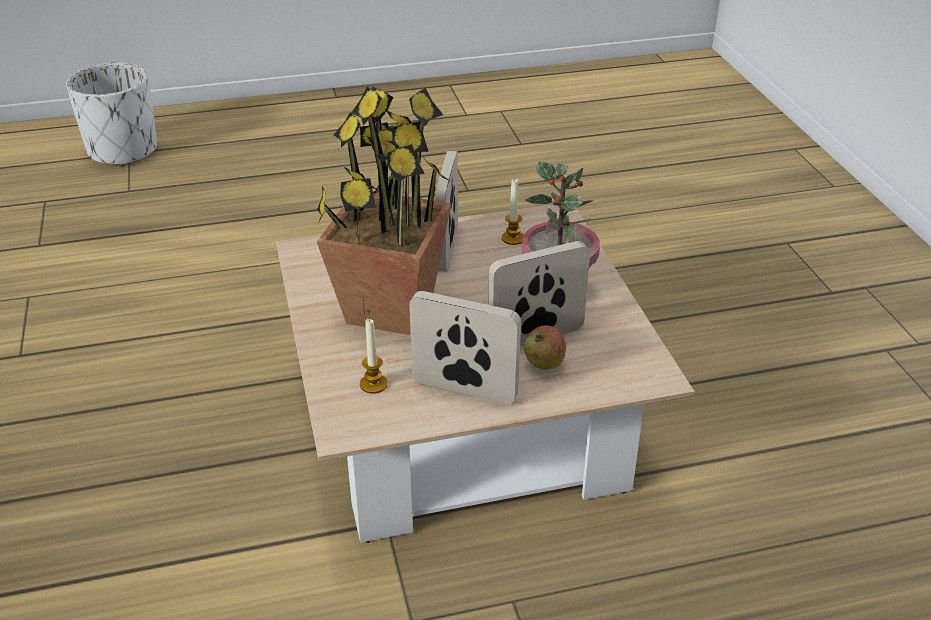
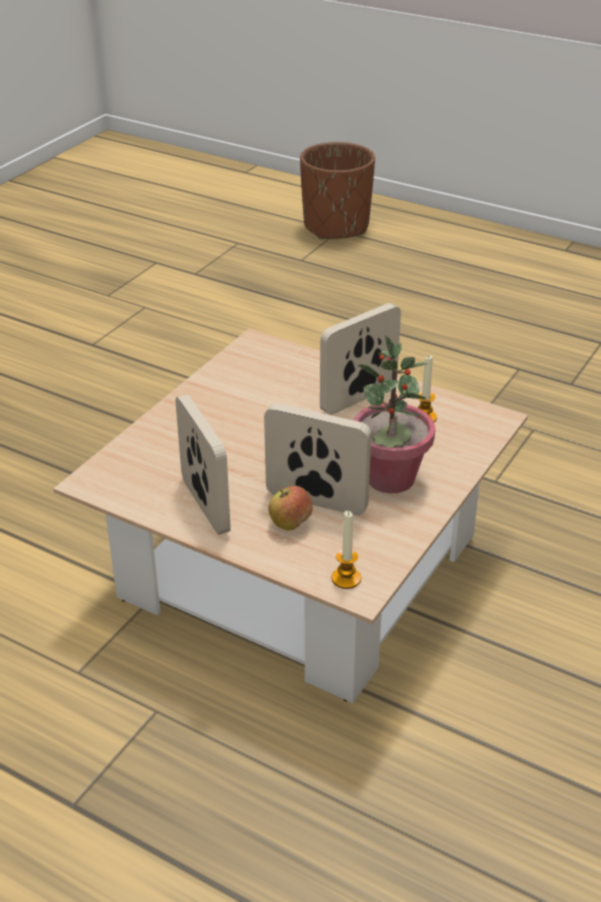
camera: 45 degrees right, 0 degrees up
(123, 151) = (337, 227): white planter -> brown planter
(373, 384) = (155, 464): candle -> candle (346, 578)
(389, 309) = (246, 418): potted plant -> none

